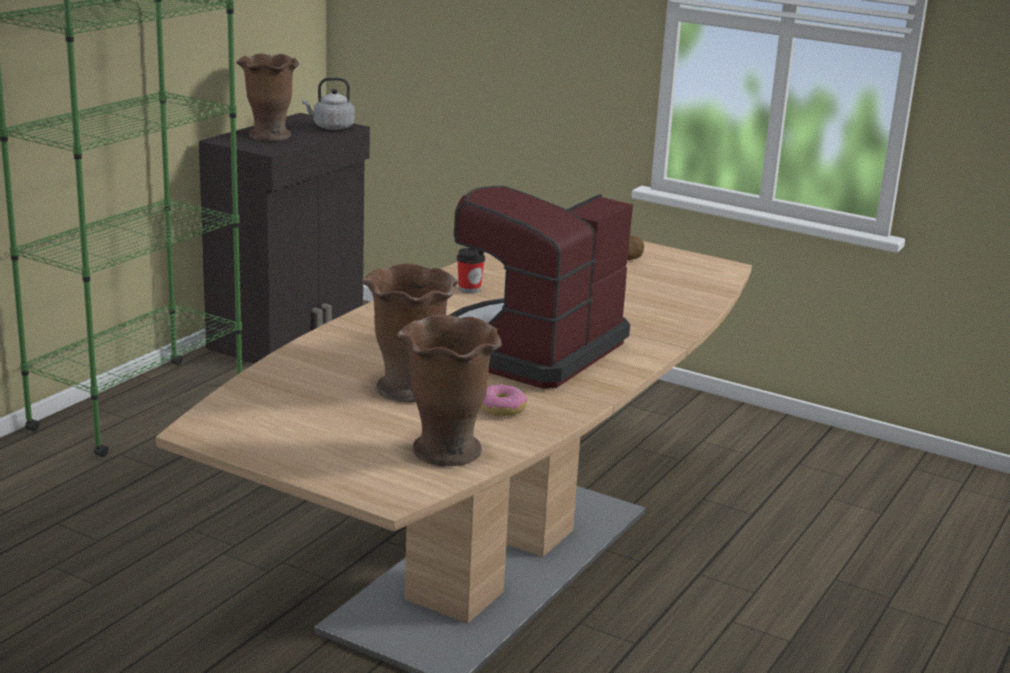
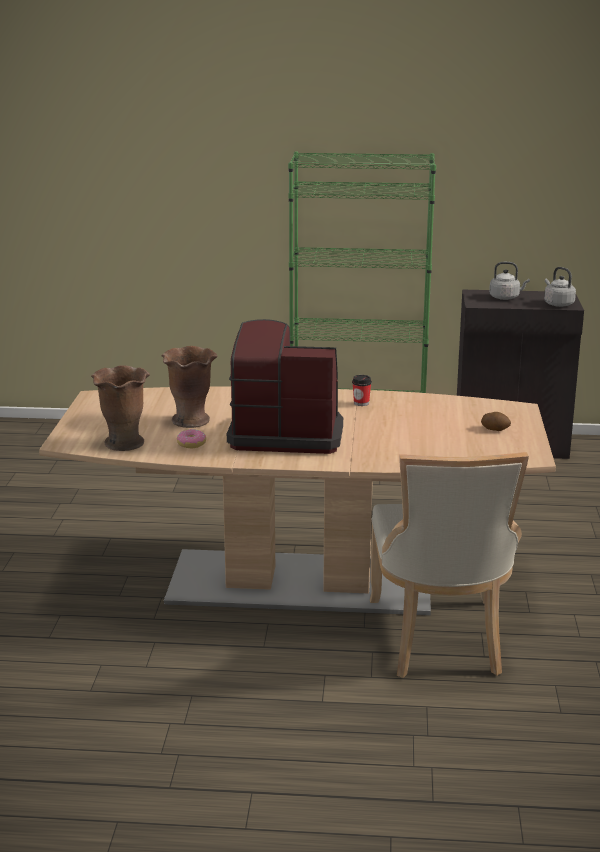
camera: 65 degrees right, 0 degrees up
(269, 135) = (506, 297): brown vase -> grey kettle
(705, 527) = (439, 641): none -> beige chair

